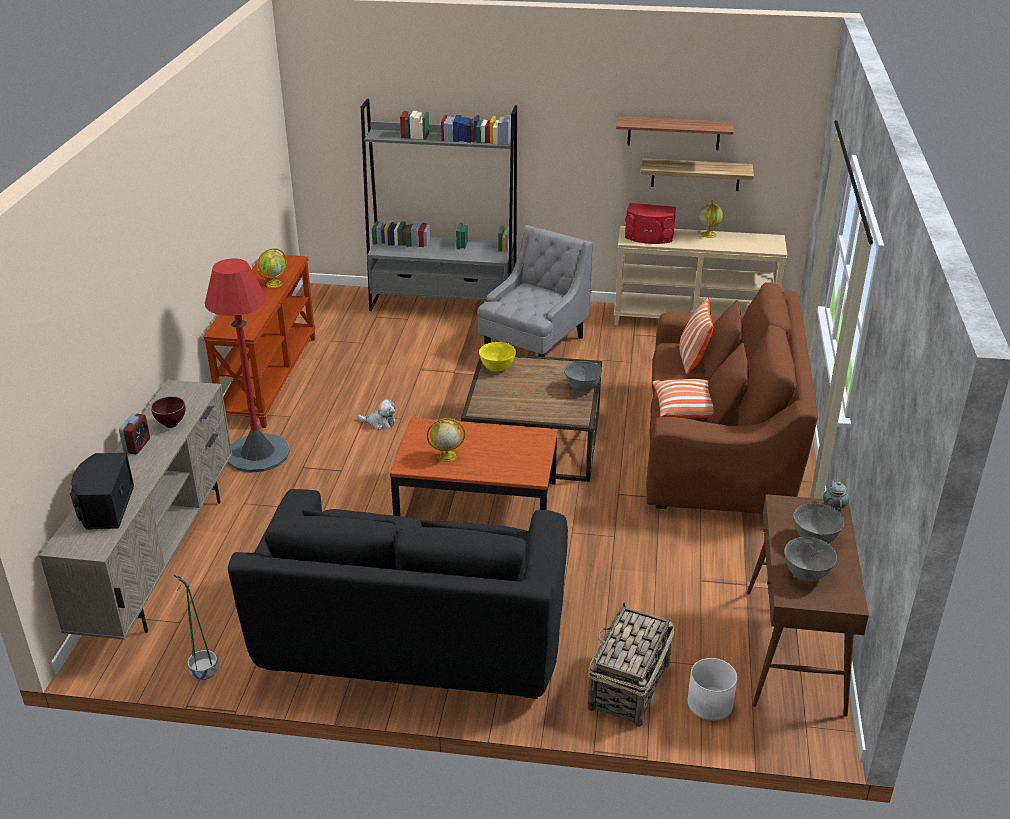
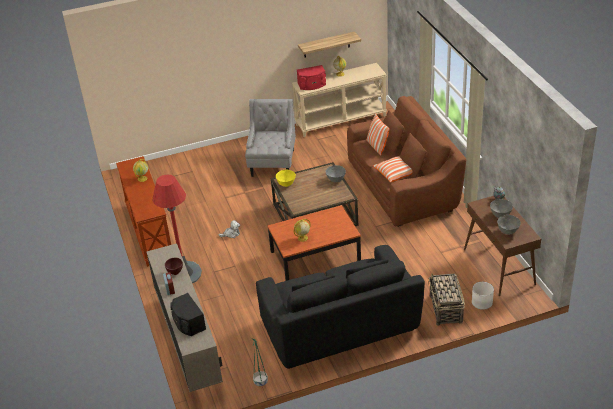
camera: 25 degrees left, 5 degrees up
(443, 305) = (204, 156): grey bookcase -> none
(673, 133) = (312, 27): shelf -> none

